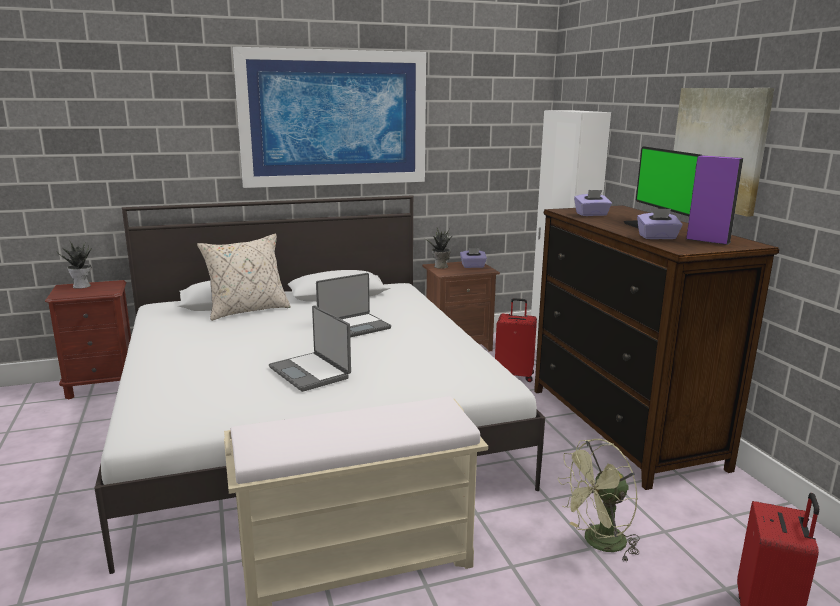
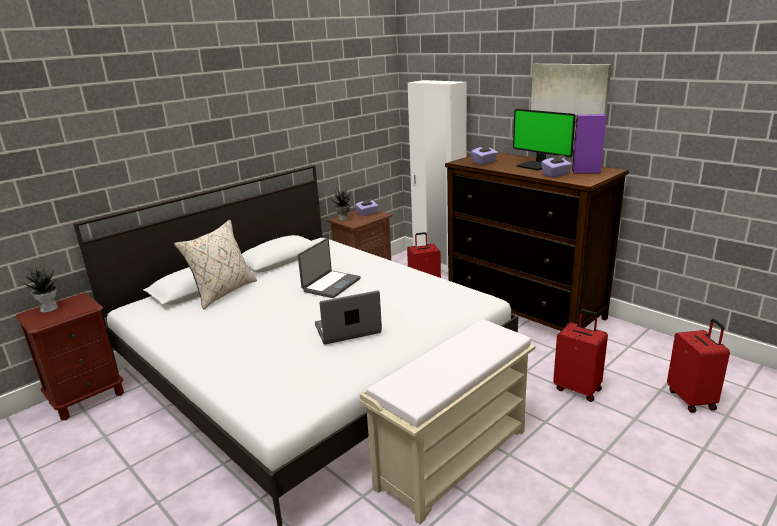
camera: 25 degrees left, 5 degrees up
(311, 372) = (348, 330): laptop -> laptop turned 135 degrees clockwise
(334, 118) = (247, 108): picture -> none
(598, 543) = (578, 389): green fan -> red suitcase

